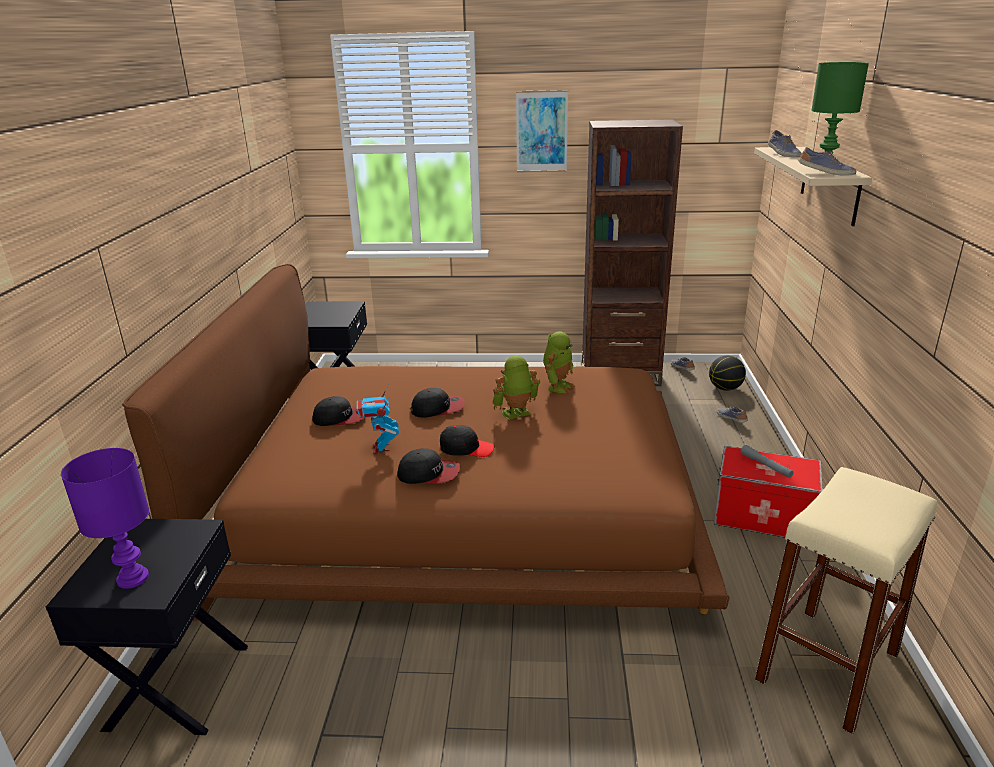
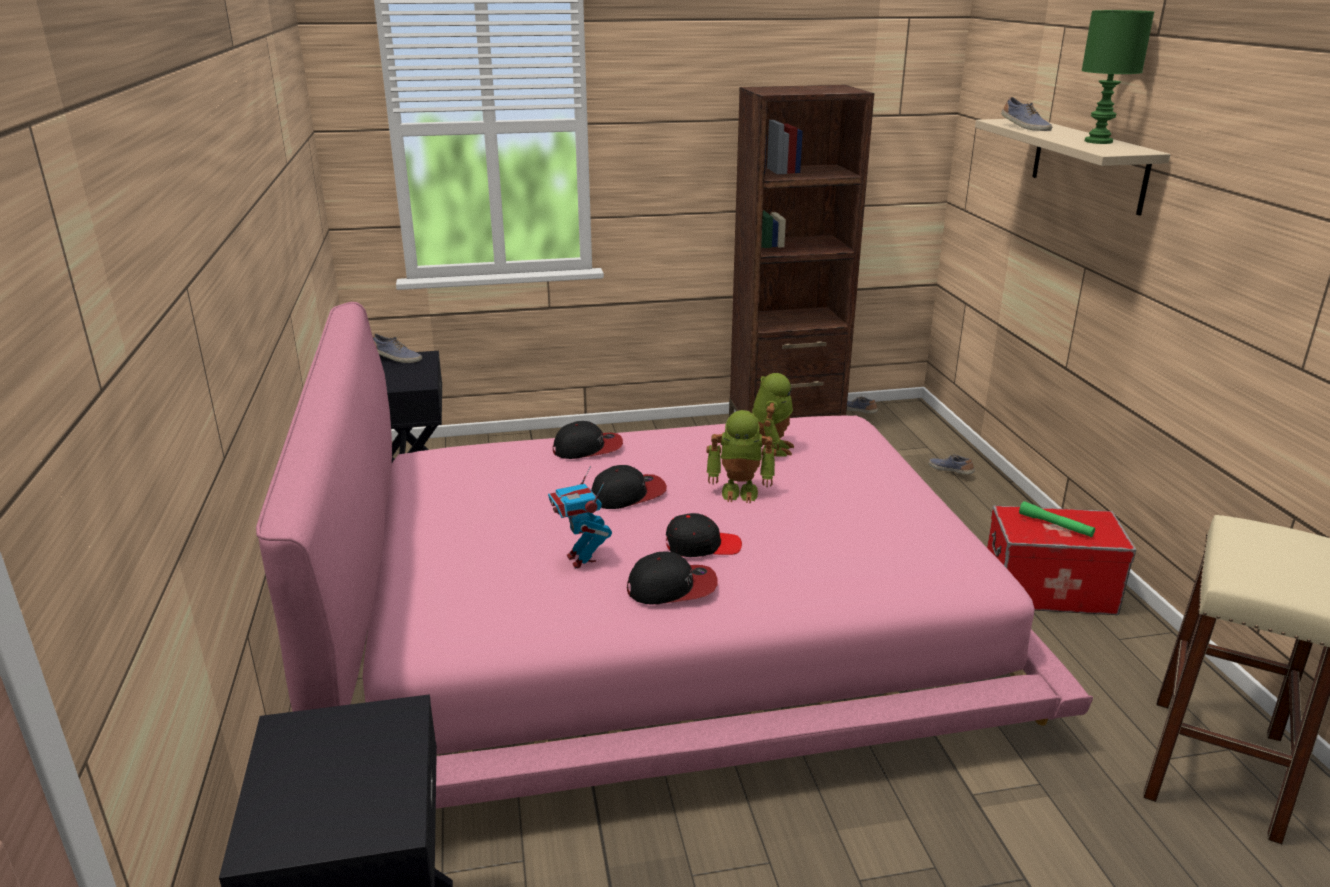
camera: 15 degrees left, 0 degrees up
(134, 577) = (343, 805): purple table lamp -> none
(340, 418) = (494, 522): cap -> cap (588, 448)
(460, 503) = (661, 624): brown bed -> pink bed
(516, 414) = (740, 491): toy robot -> toy robot turned 135 degrees counterclockwise
(541, 132) = (675, 102): picture -> none
(725, 388) = (923, 432): basketball -> none
(766, 466) = (1055, 525): grey flashlight -> green flashlight
(825, 173) = (1111, 150): shoe -> shoe (396, 359)

